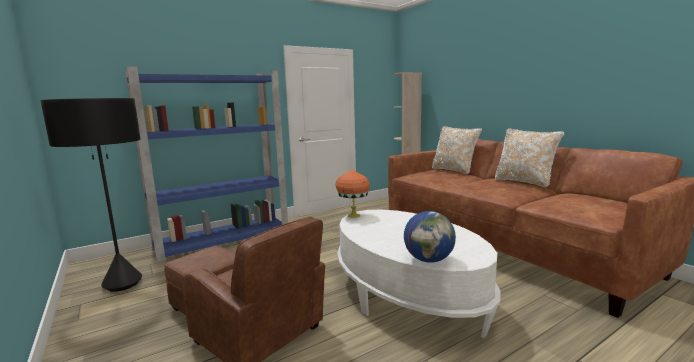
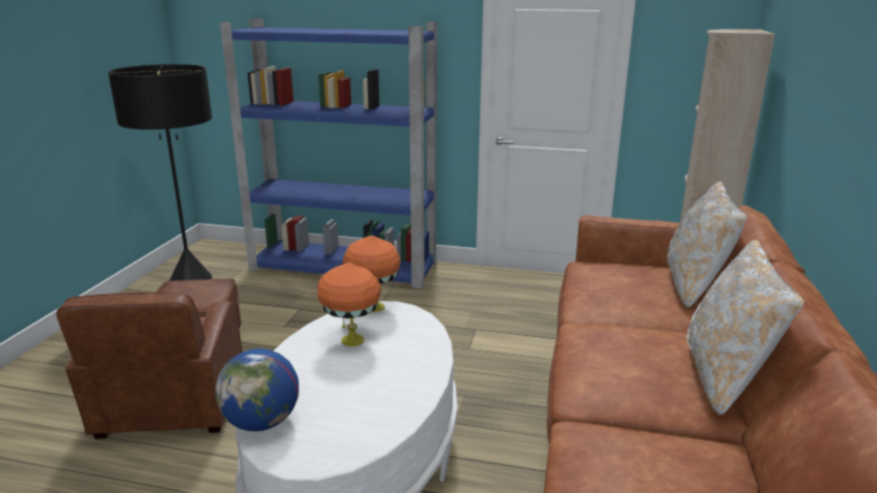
camera: 45 degrees right, 10 degrees up
(378, 226) = (351, 340): none -> orange table lamp

